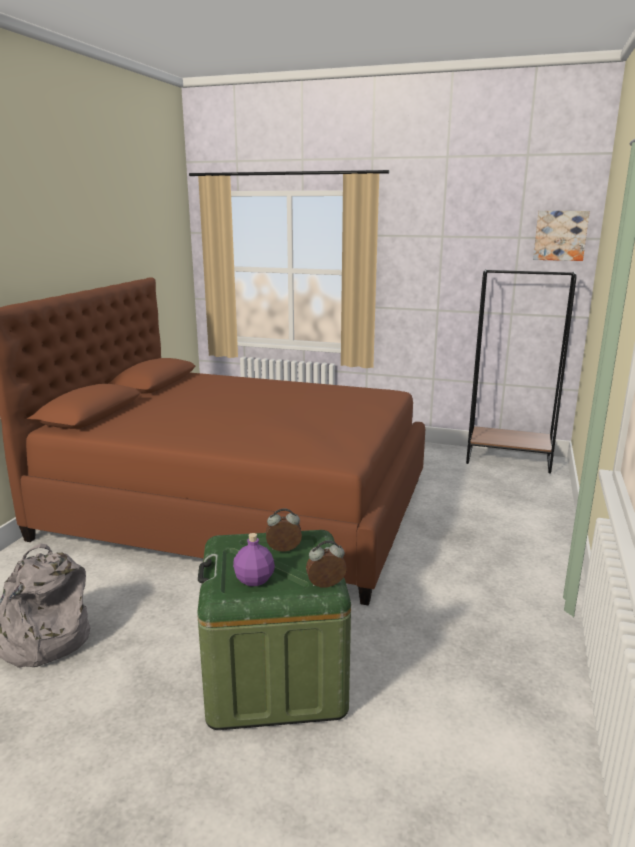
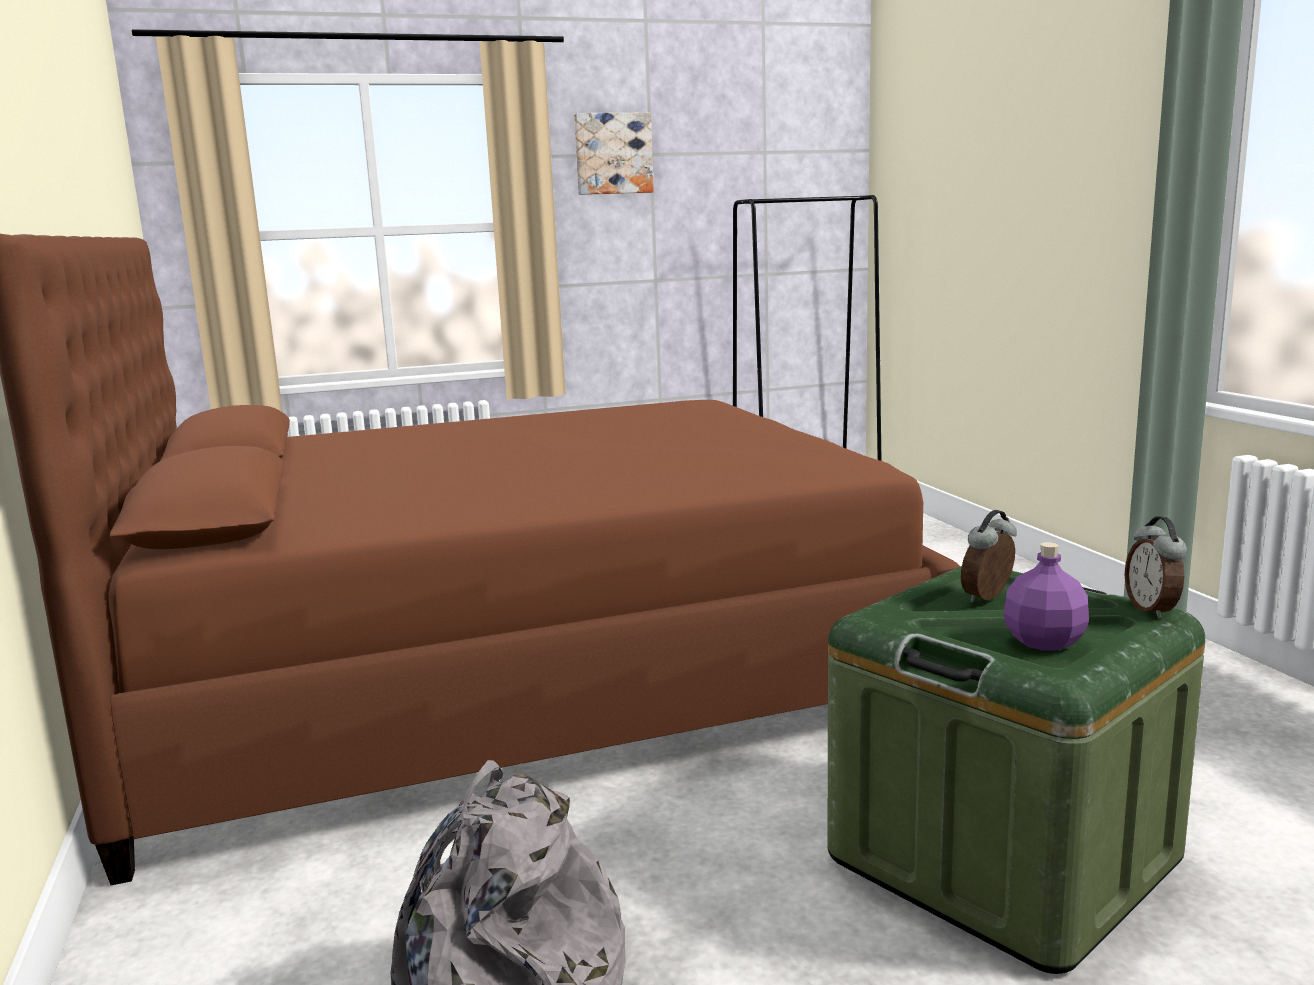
camera: 35 degrees left, 5 degrees down
(326, 586) = (1152, 610): alarm clock -> alarm clock turned 45 degrees counterclockwise
(560, 235) = (820, 147): picture -> picture (613, 154)

